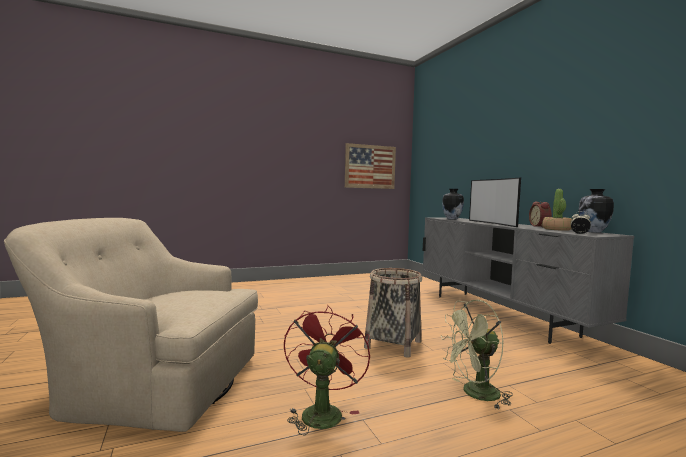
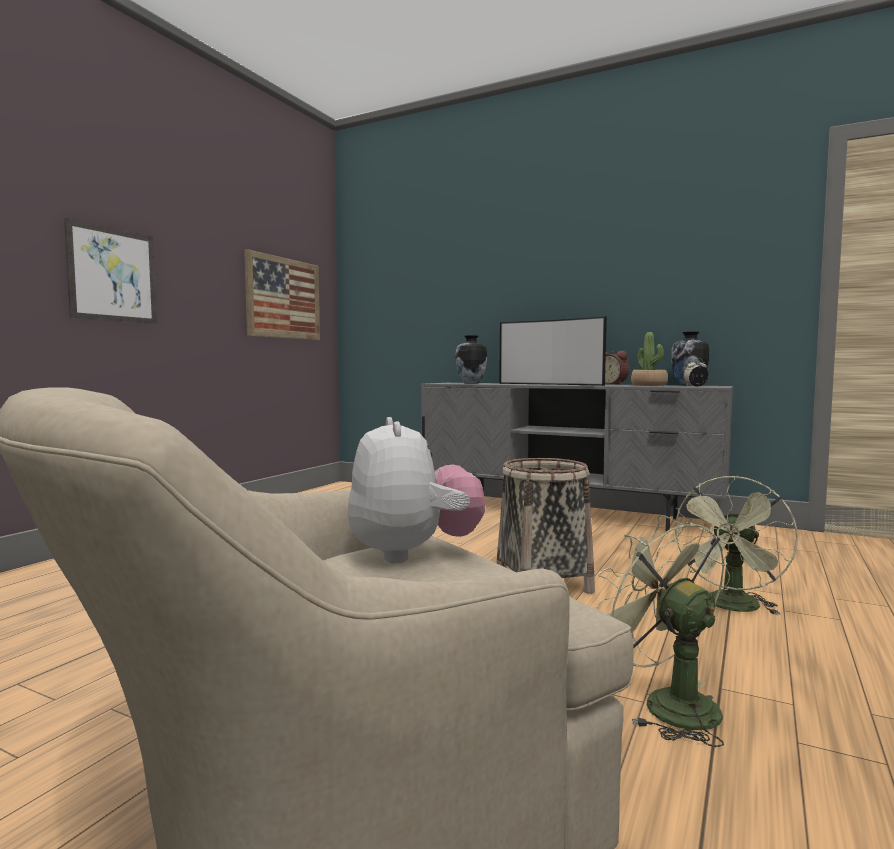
camera: 40 degrees left, 0 degrees up
(202, 294) = (413, 554): none -> plush toy
(273, 162) = (113, 275): none -> picture
(322, 411) = (666, 703): red fan -> green fan

